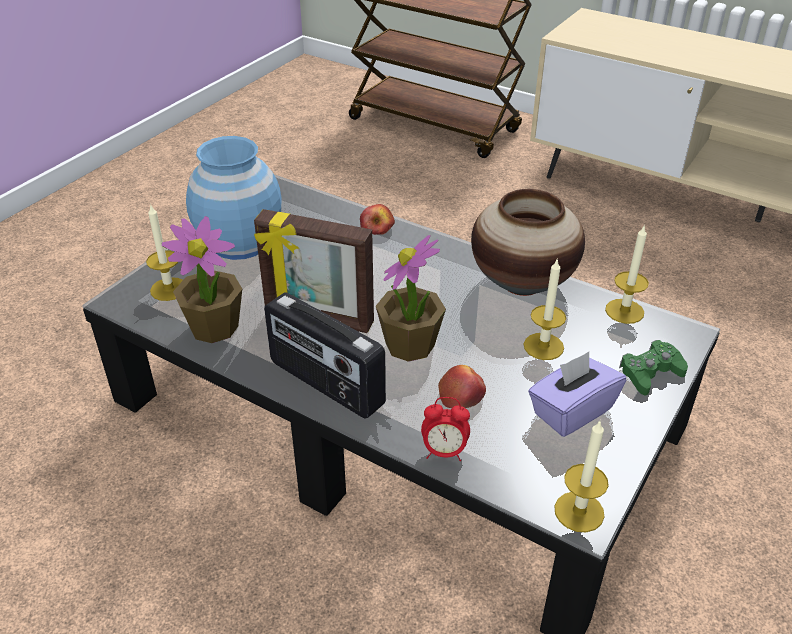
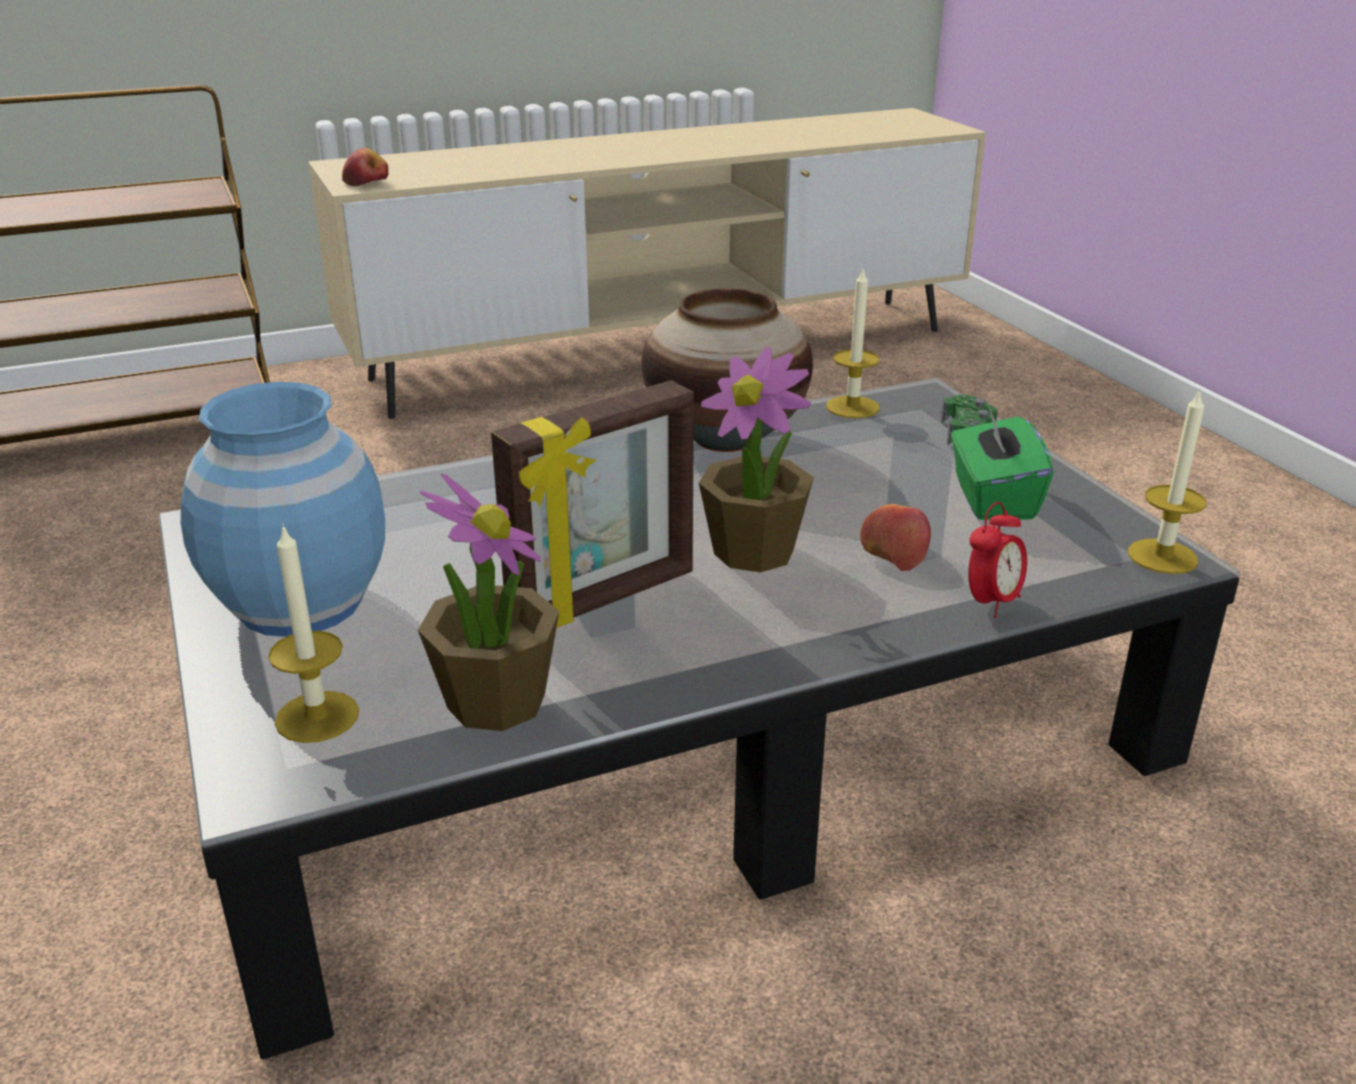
camera: 55 degrees left, 10 degrees down
(325, 384) = (762, 644): radio -> none
(377, 228) = (458, 483): apple -> apple (366, 182)
(543, 346) = (860, 471): candle -> none
(571, 411) = (992, 498): purple tissue box -> green tissue box

